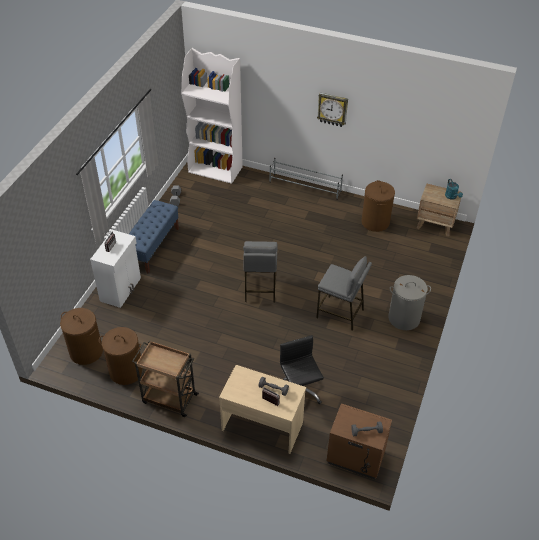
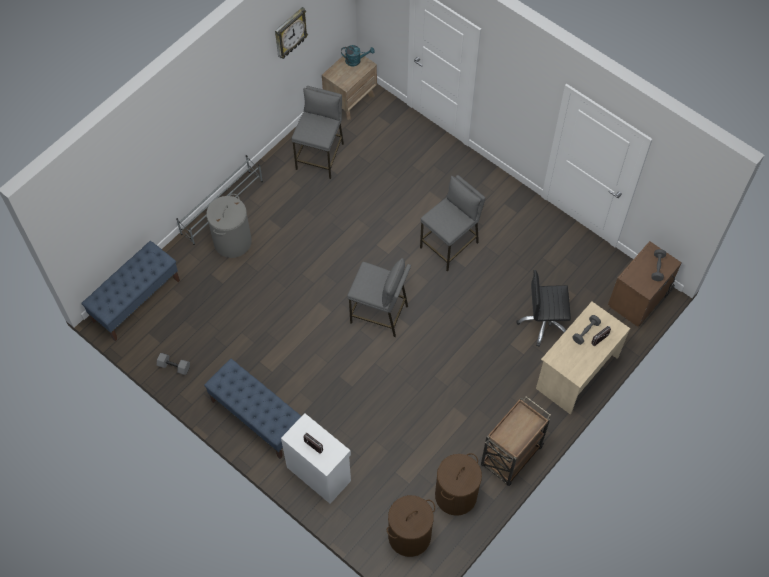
camera: 70 degrees left, 15 degrees up
(216, 169) = (136, 300): white bookcase -> blue bench
(332, 109) = (218, 107): wall clock -> wall clock (290, 33)
(375, 222) = (320, 156): brown laundry basket -> grey stool
(404, 318) = (479, 187): grey laundry basket -> grey laundry basket (232, 241)

